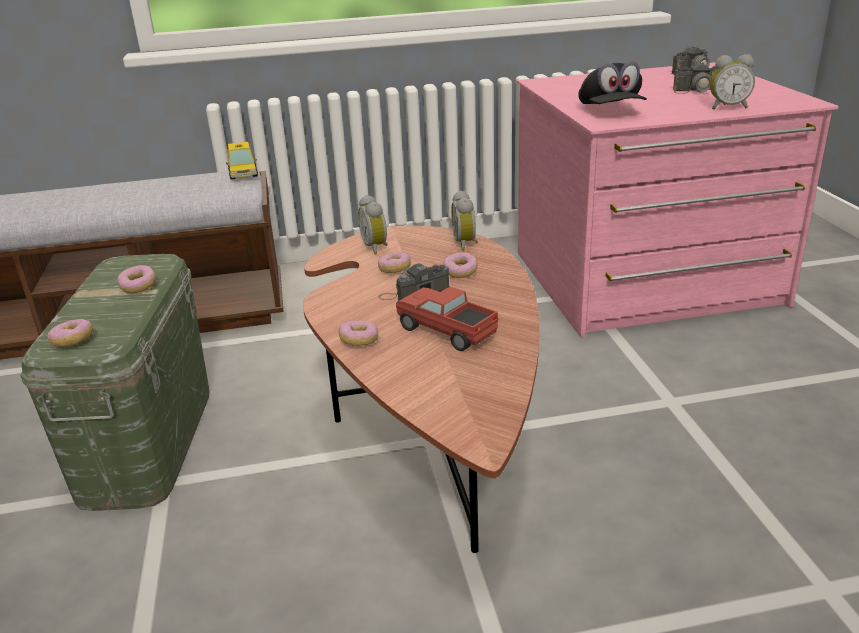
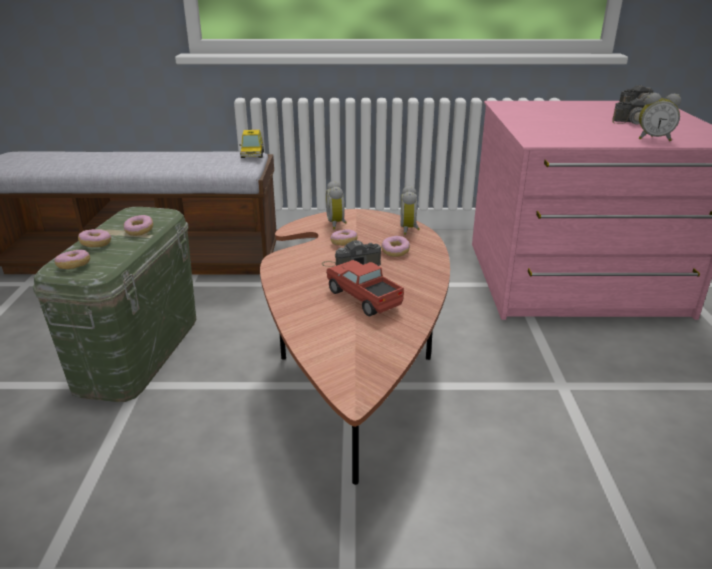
camera: 10 degrees right, 0 degrees up
(359, 341) = (292, 296): donut -> donut (96, 244)
(610, 111) = (548, 132): black cap -> none

